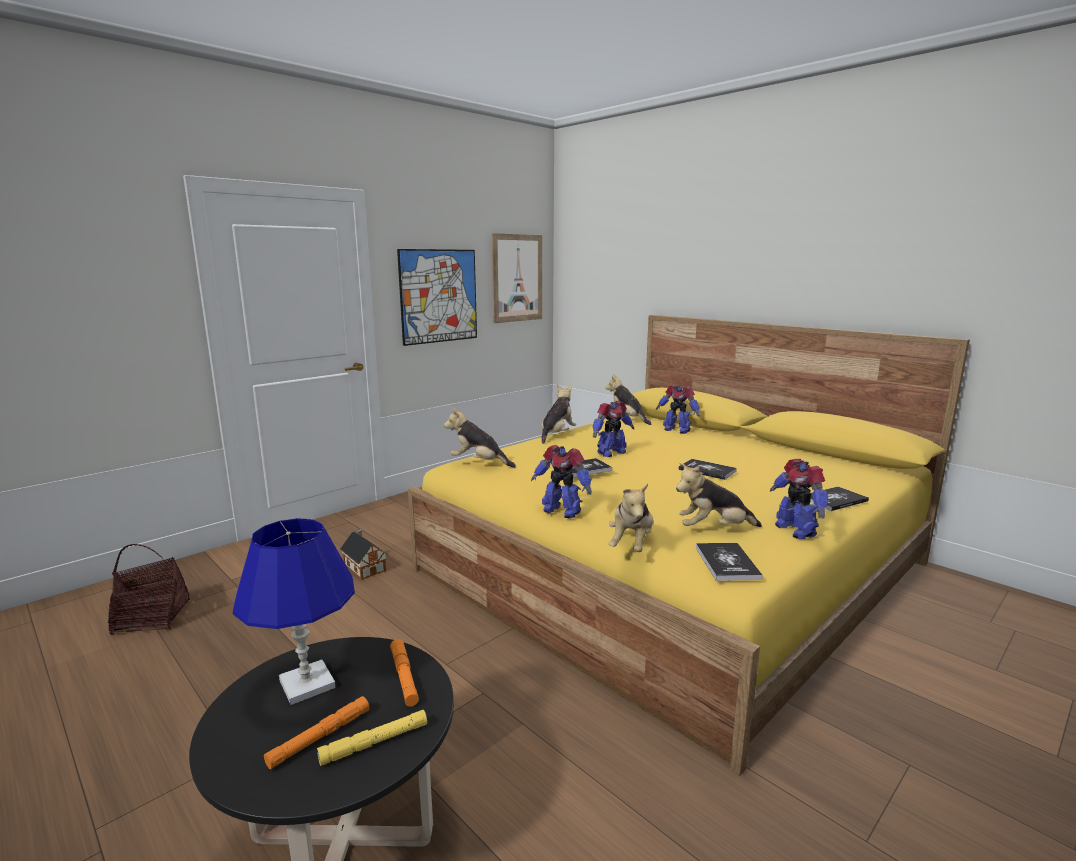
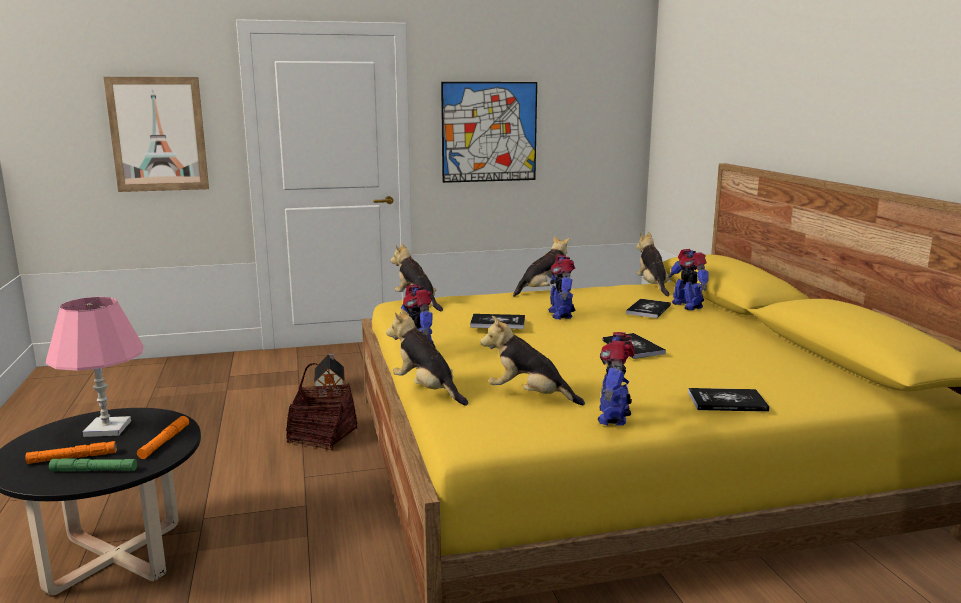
camera: 30 degrees right, 0 degrees up
(152, 617) = (156, 389): basket -> basket (322, 436)
(306, 684) = (107, 428): blue table lamp -> pink table lamp
(374, 743) = (94, 470): yellow flashlight -> green flashlight
(517, 278) = (596, 114): picture -> picture (158, 134)
(610, 453) = (561, 314): toy robot -> toy robot turned 90 degrees clockwise
(631, 544) = (427, 390): plush toy -> plush toy turned 90 degrees clockwise
(727, 563) = (482, 423): book -> book (648, 309)

